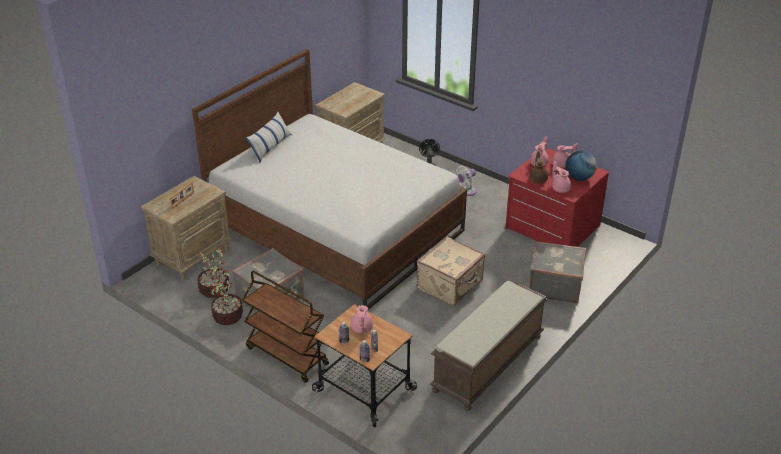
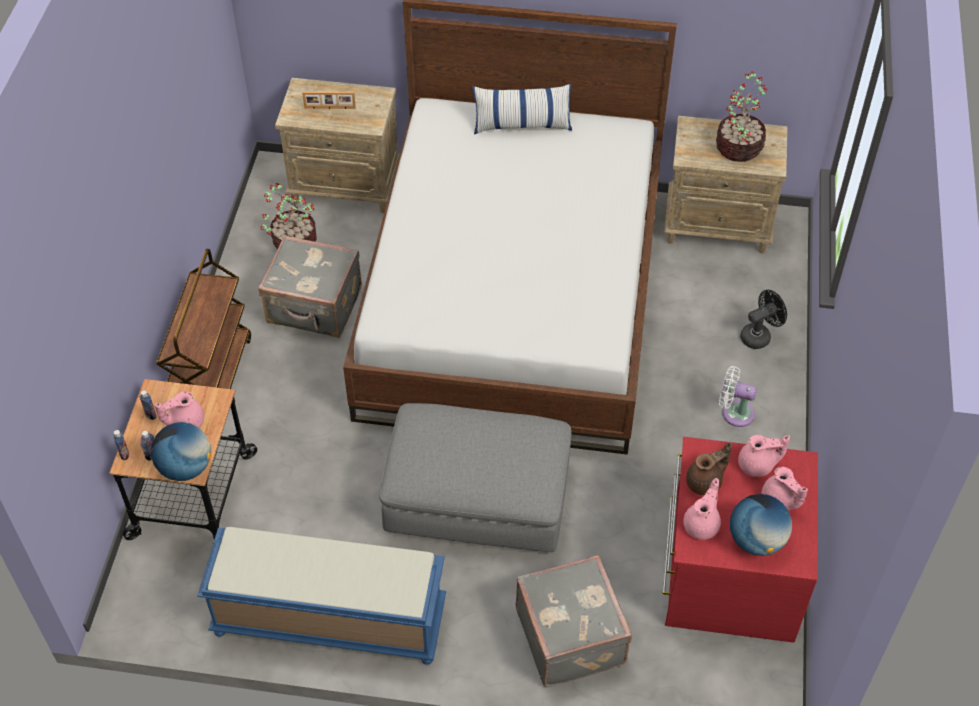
camera: 60 degrees right, 15 degrees up
(227, 315) = (253, 281): potted plant -> potted plant (739, 146)
(394, 338) = (186, 467): none -> globe
(451, 285) = (477, 496): beige suitcase -> grey ottoman
(488, 364) = (328, 620): brown bench -> blue bench

